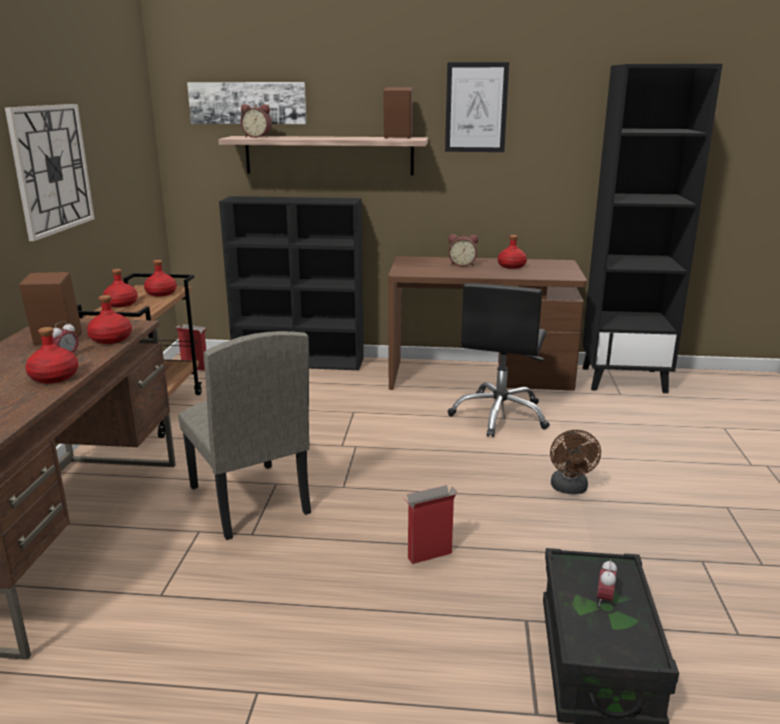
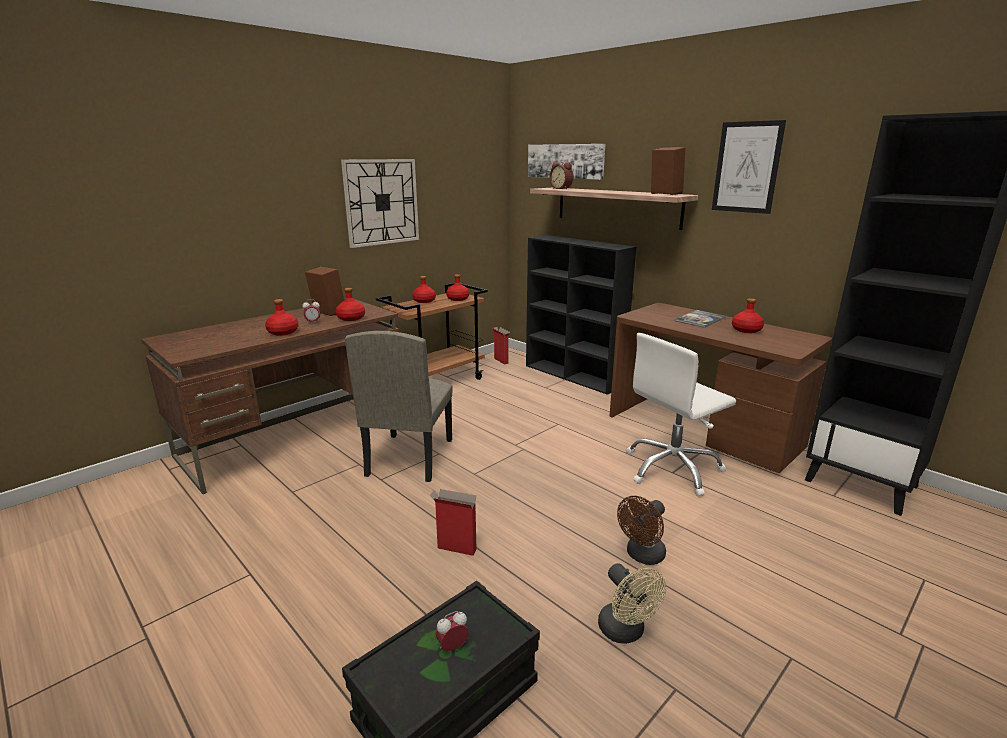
camera: 40 degrees right, 0 degrees up
(462, 264) = (700, 319): alarm clock -> book
(500, 415) = (672, 469): black office chair -> white office chair
(631, 545) = (626, 632): none -> beige fan

